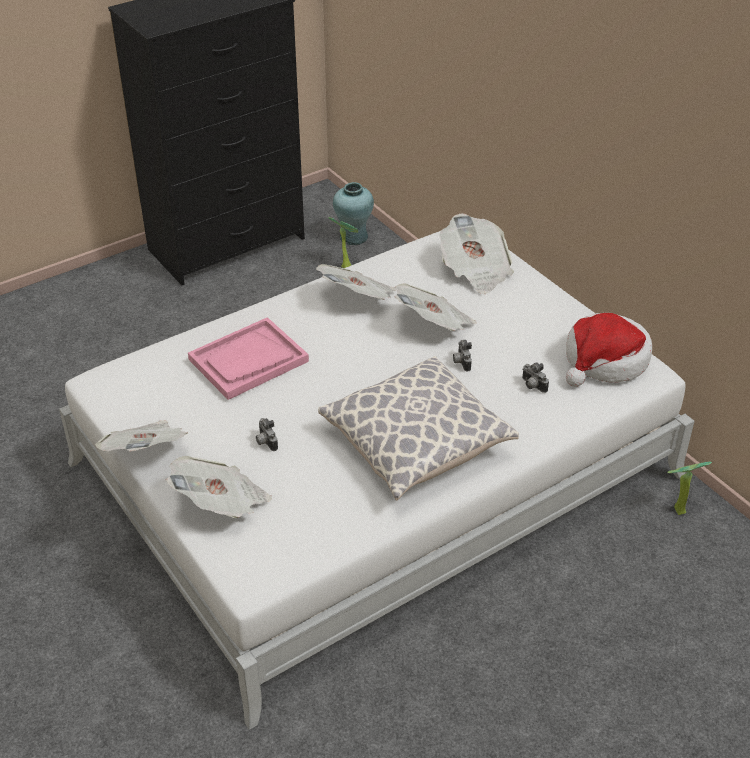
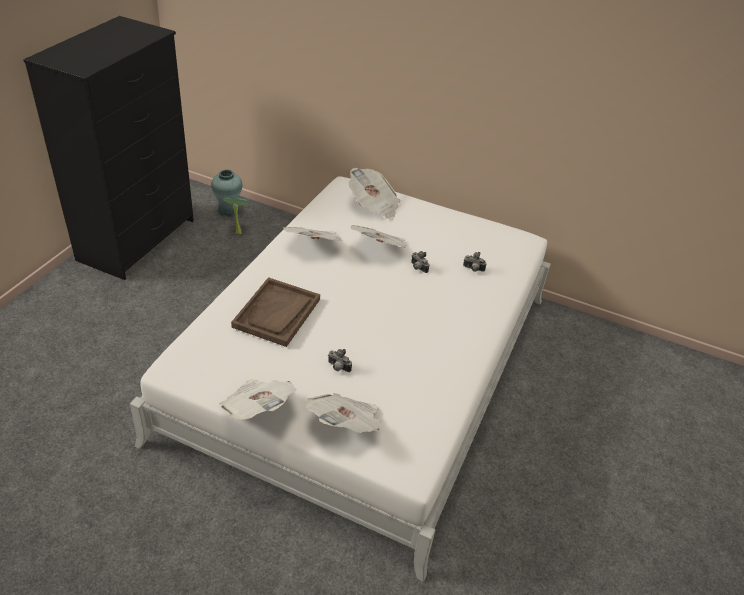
camera: 35 degrees left, 0 degrees up
(248, 361) = (277, 313): pink tray -> brown tray
(416, 446) = (436, 333): pillow -> none
(604, 361) = (499, 240): hat -> none
(676, 510) = (551, 323): potted plant -> none

